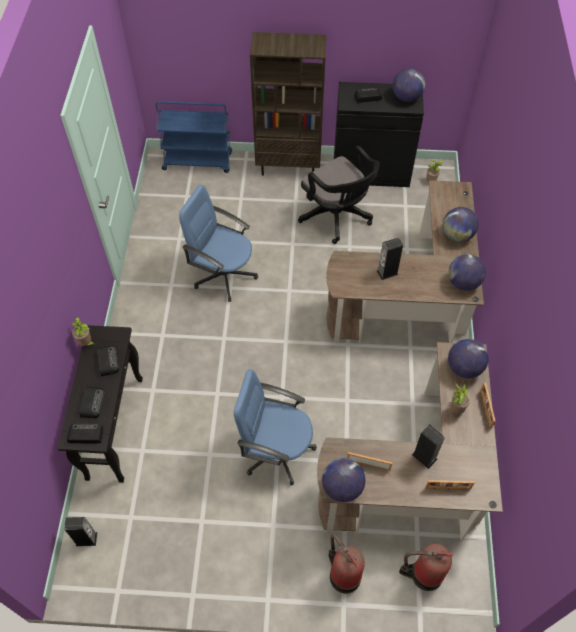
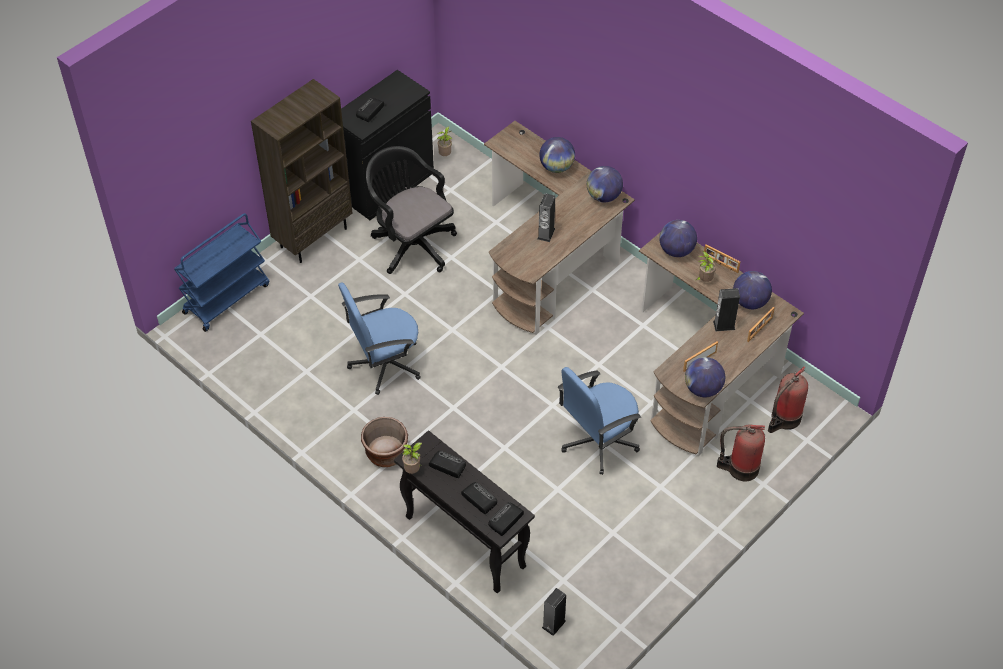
camera: 50 degrees left, 5 degrees down
(151, 327) = (386, 453): none -> brown planter
(337, 217) = (411, 243): black office chair -> black office chair turned 135 degrees counterclockwise
(406, 97) = (400, 89): globe -> globe (749, 302)

